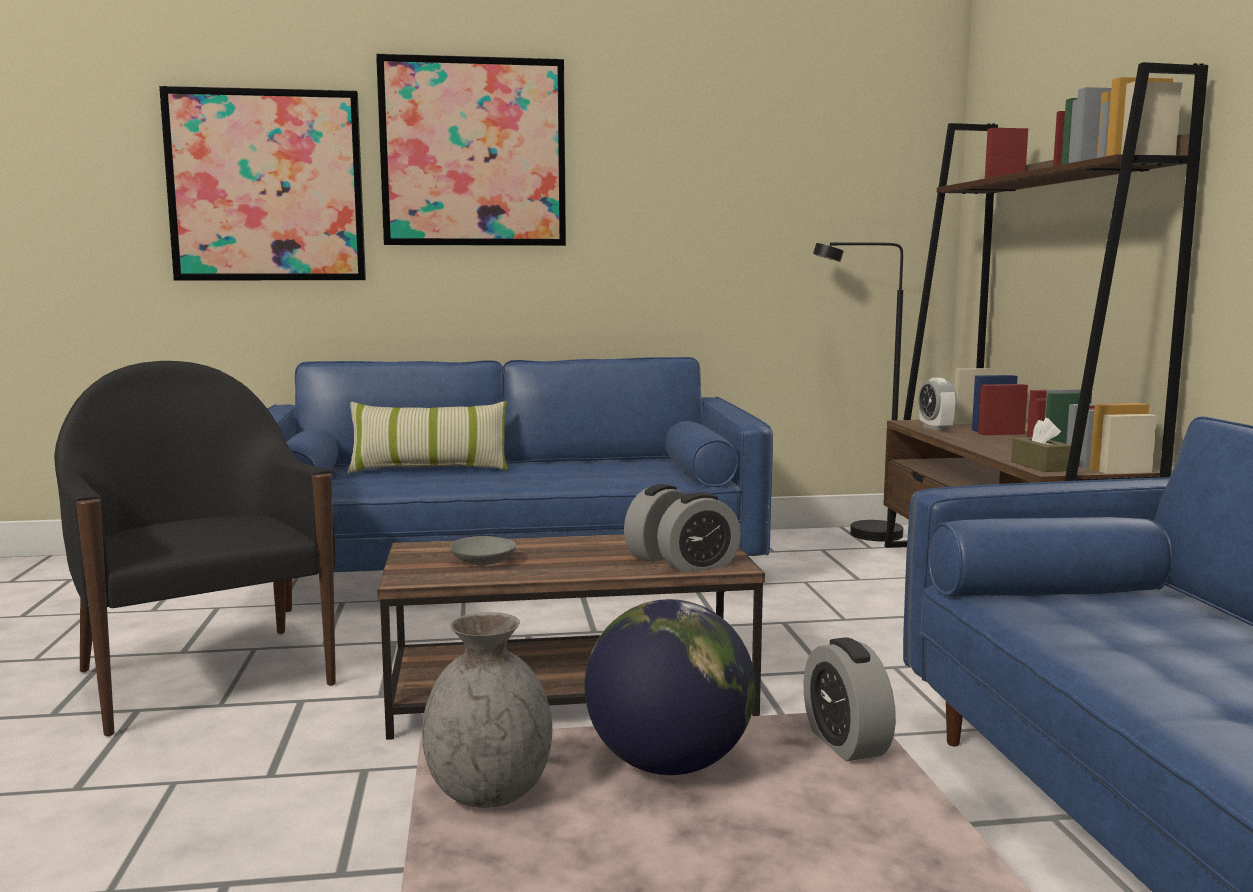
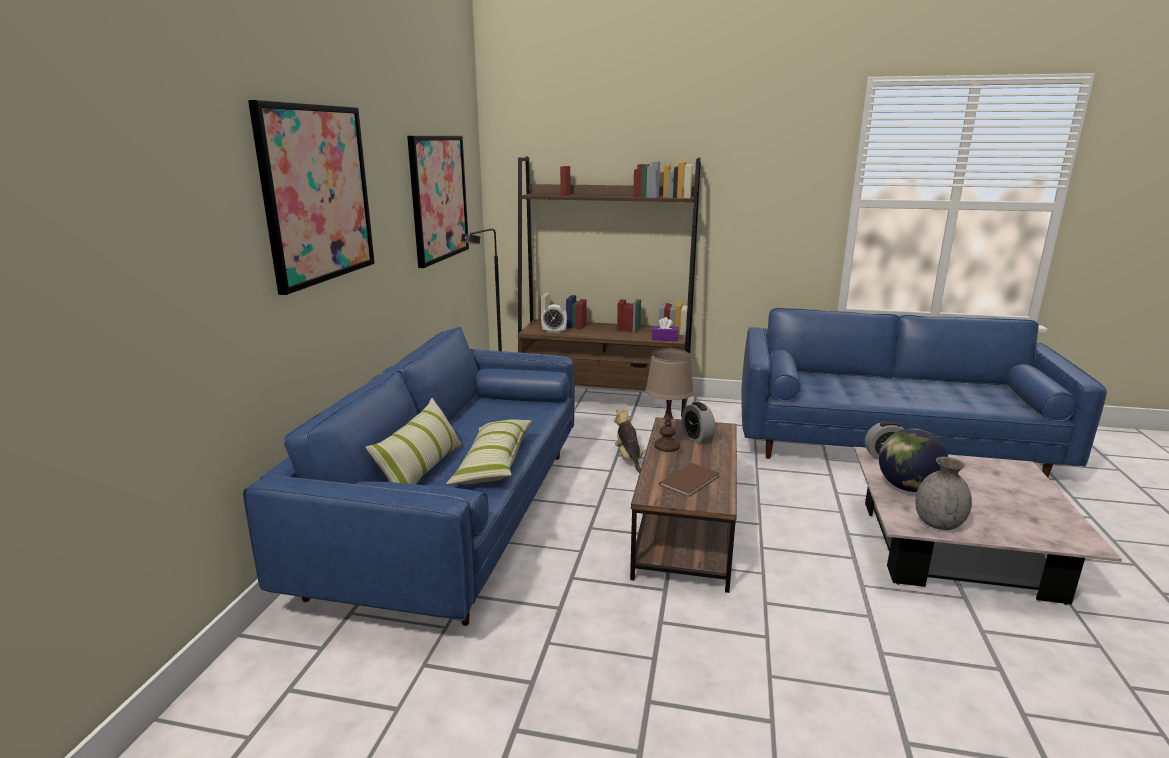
camera: 70 degrees left, 10 degrees up
(204, 676) = (594, 667): black armchair -> none
(266, 186) = (184, 257): picture -> picture (438, 198)
(462, 482) = (493, 463): none -> pillow
(484, 562) = (692, 480): grey bowl -> brown book
(605, 542) = (667, 446): none -> brown table lamp
(698, 565) = (720, 433): alarm clock -> none
(778, 631) = (629, 459): none -> plush toy
(1040, 466) = (664, 339): brown tissue box -> purple tissue box

